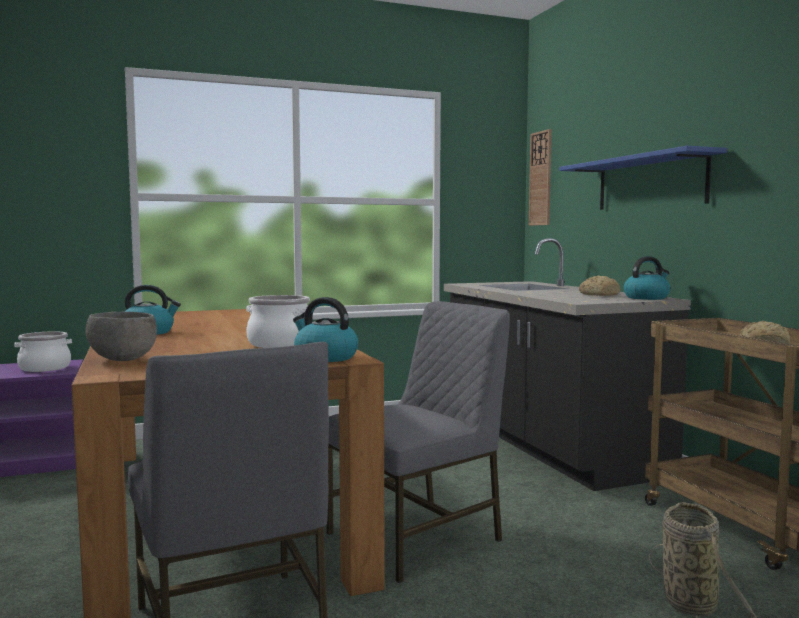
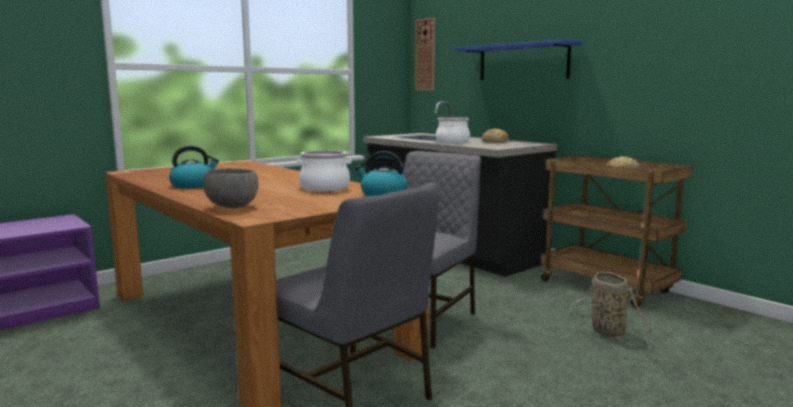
camera: 20 degrees left, 5 degrees up
(45, 368) = (51, 224): cooking pot -> cooking pot (452, 142)
(646, 298) = (529, 143): kettle -> none

